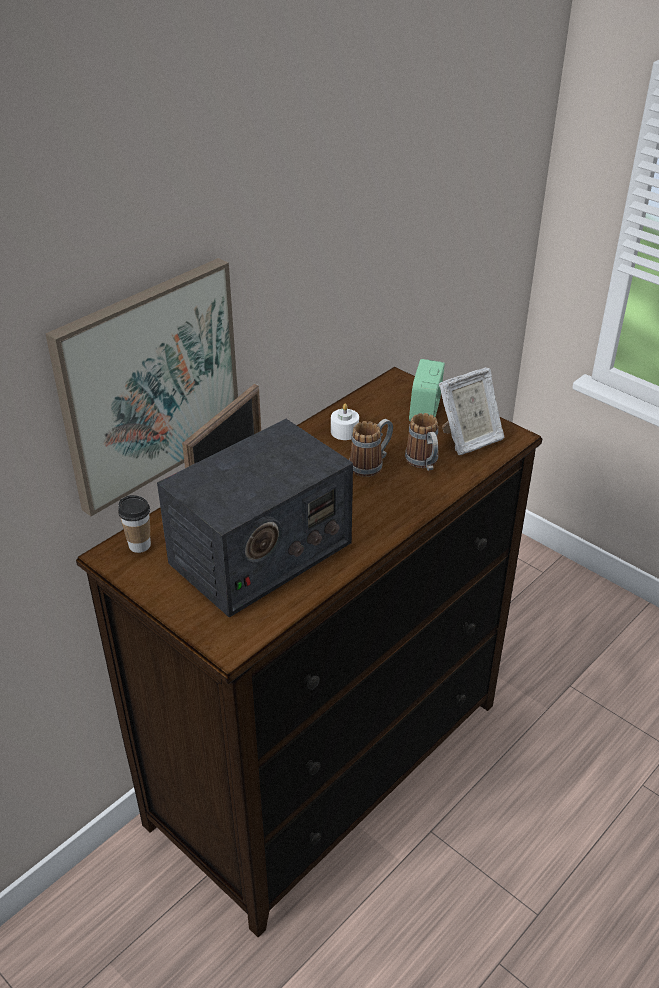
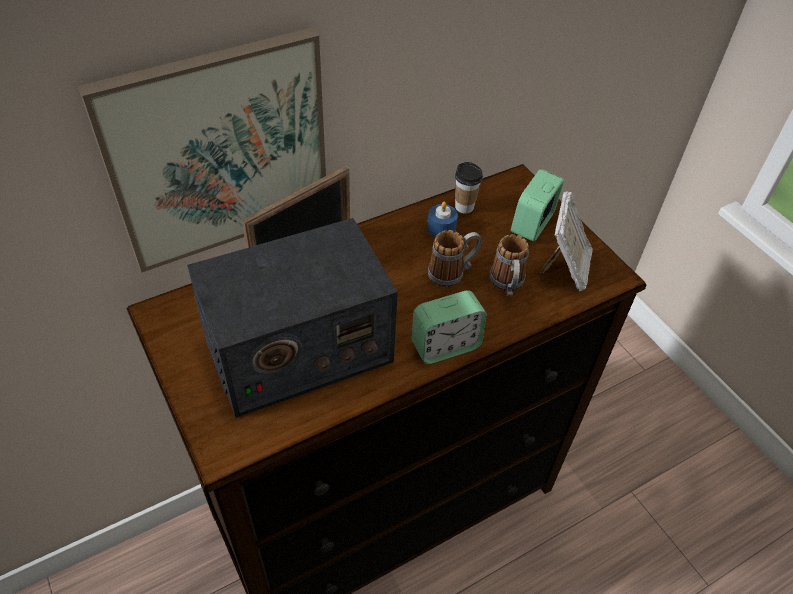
camera: 15 degrees right, 10 degrees up
(139, 545) = (189, 309): cup -> cup (464, 207)
(344, 431) = (441, 228): white candle -> blue candle
(391, 520) = (445, 346): none -> alarm clock
(469, 440) = (565, 268): picture frame -> picture frame turned 60 degrees counterclockwise

